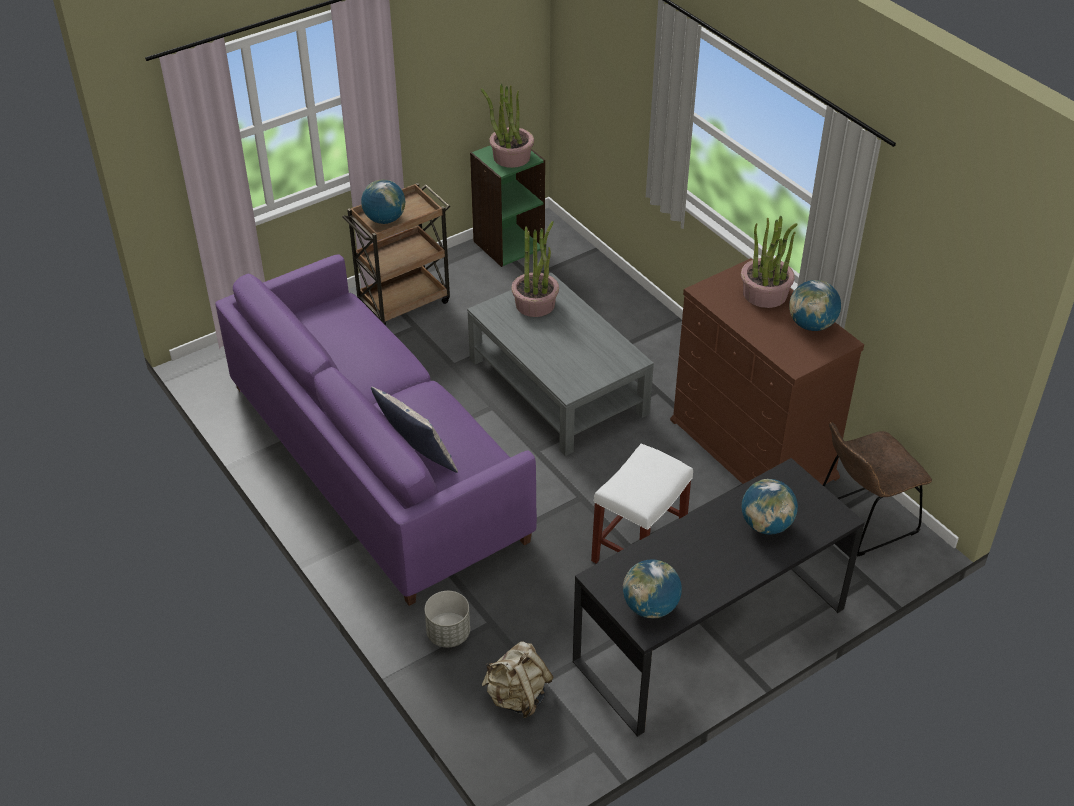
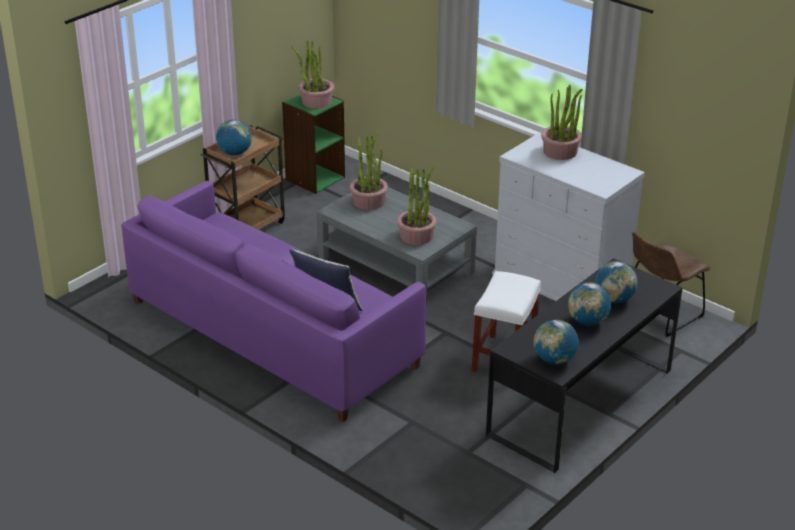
camera: 15 degrees left, 10 degrees down
(448, 633) = (381, 434): grey planter -> none
(517, 697) = (453, 464): beige backpack -> none
(573, 365) = (416, 235): none -> potted plant
(753, 449) = (562, 283): brown dresser -> white dresser
(811, 325) = (602, 165): globe -> globe (587, 321)

